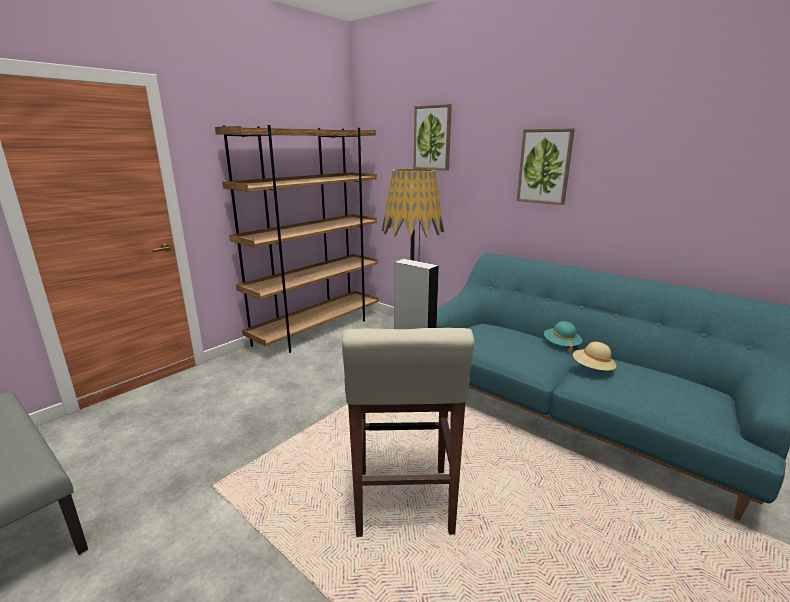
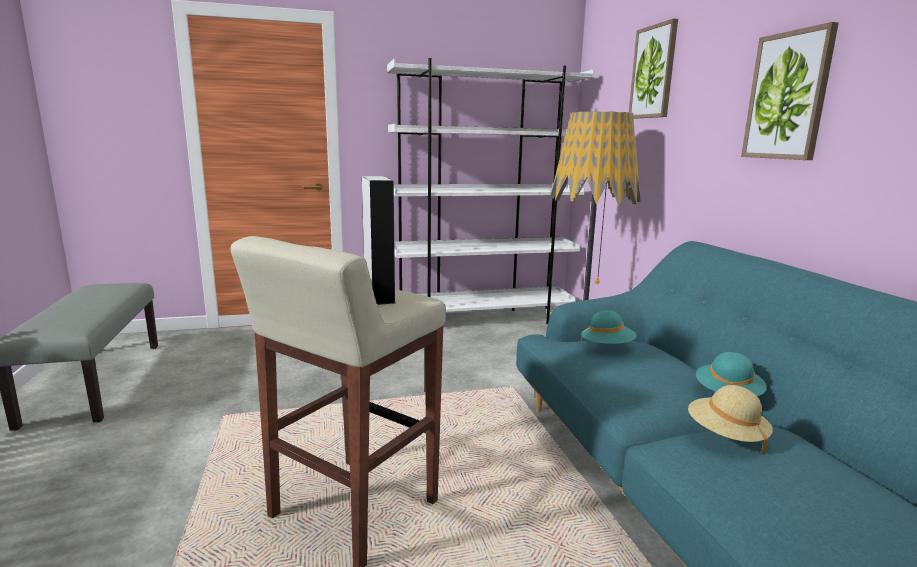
camera: 35 degrees right, 5 degrees down
(317, 330) = (483, 319): brown bookcase -> white bookcase
(479, 334) = (607, 347): none -> turquoise hat

